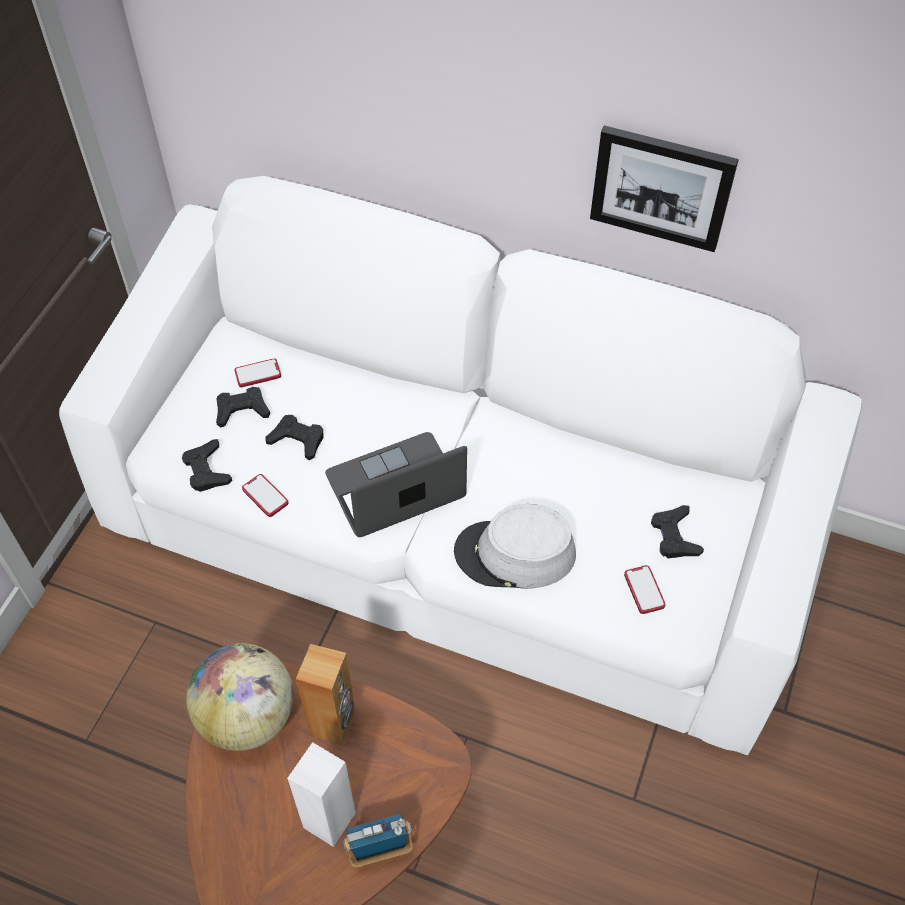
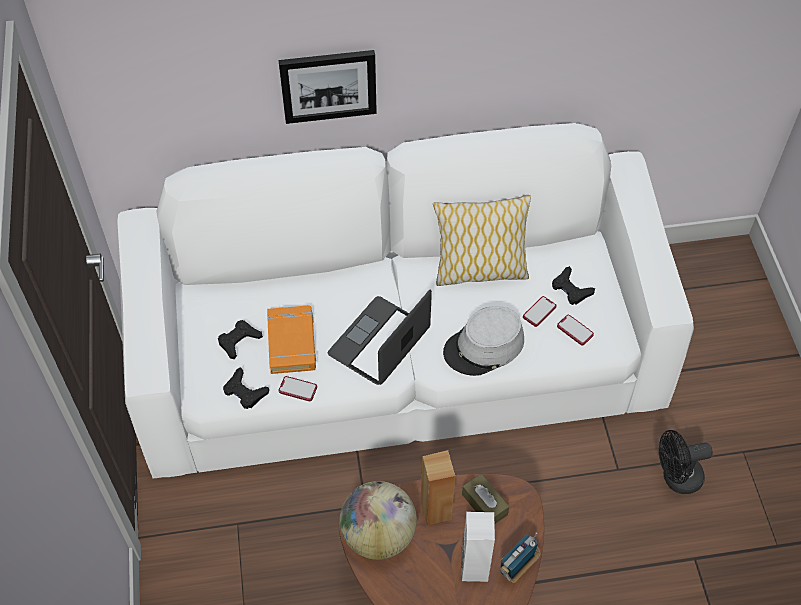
camera: 30 degrees left, 0 degrees up
(258, 374) = (232, 311): phone -> phone (539, 312)
(297, 440) = (292, 342): black game controller -> orange book
(395, 749) = (484, 504): none -> brown tissue box
(574, 460) = (479, 271): none -> pillow
(662, 187) = (487, 67): picture -> picture (328, 85)
(703, 852) = (676, 478): none -> black fan

